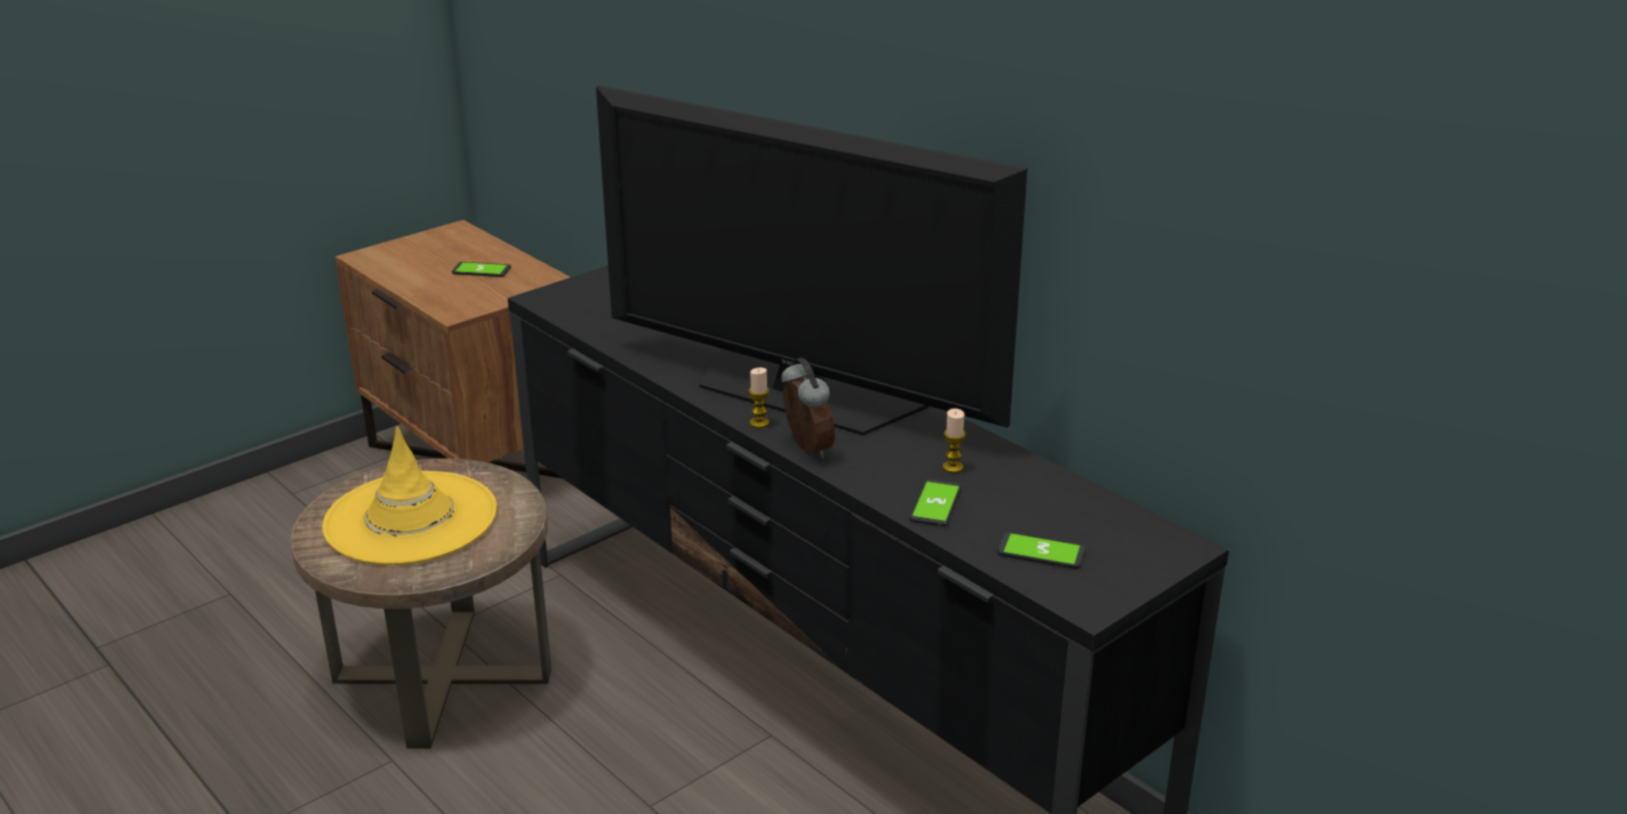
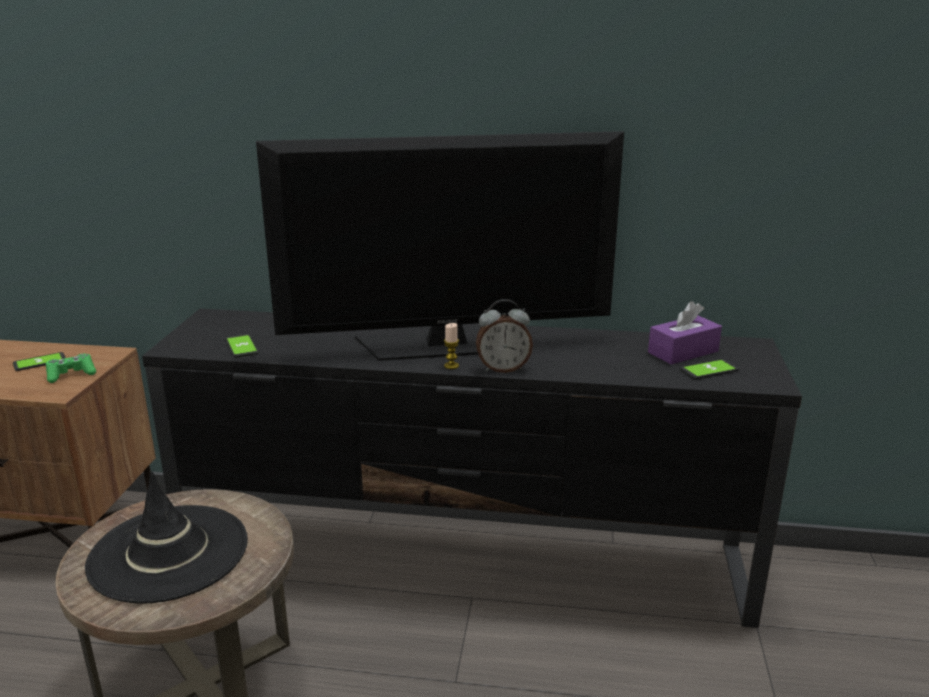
camera: 40 degrees left, 5 degrees down
(410, 519) = (169, 553): yellow hat -> black hat
(489, 295) = (71, 374): none -> green game controller
(806, 449) = (503, 369): alarm clock -> alarm clock turned 150 degrees clockwise
(935, 504) = (620, 369): phone -> phone (241, 347)
(953, 467) = (594, 349): candle -> none
(1059, 515) = (683, 352): none -> purple tissue box

